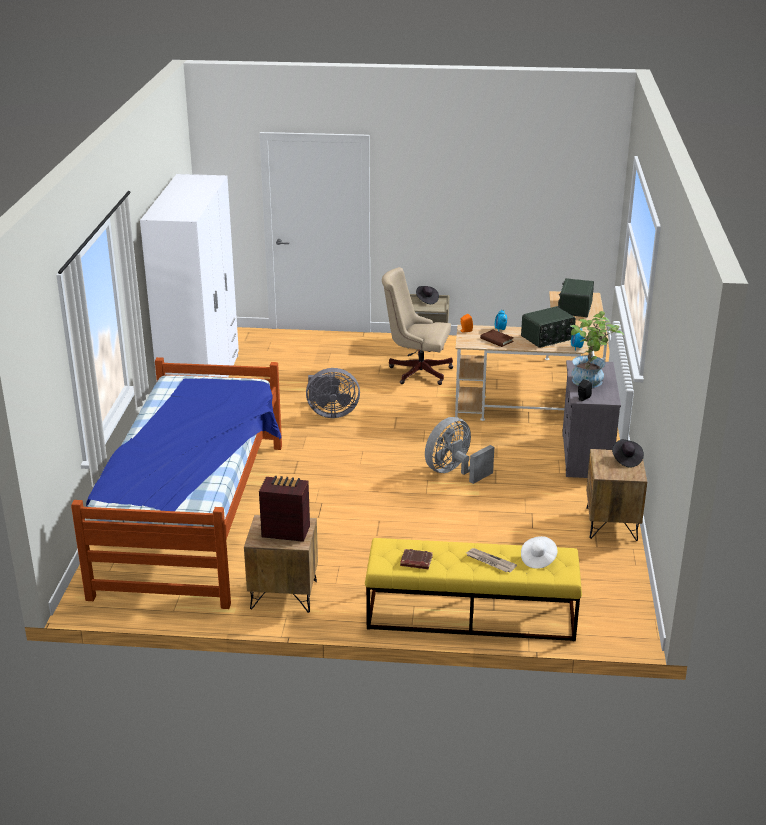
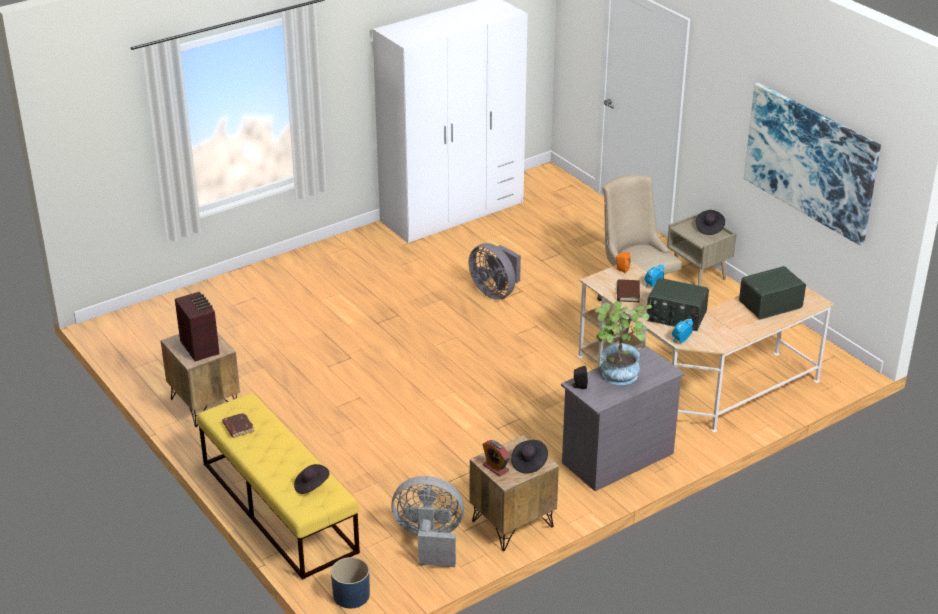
camera: 50 degrees right, 5 degrees up
(195, 516) = (261, 312): bed -> none
(454, 472) = (485, 398): grey fan -> grey fan (429, 541)
(490, 562) = (279, 463): newspaper -> none
(520, 205) = (810, 161): none -> picture
(538, 559) = (311, 486): white hat -> black hat
(617, 473) = (495, 468): none -> alarm clock
(618, 626) = (351, 595): none -> blue planter

